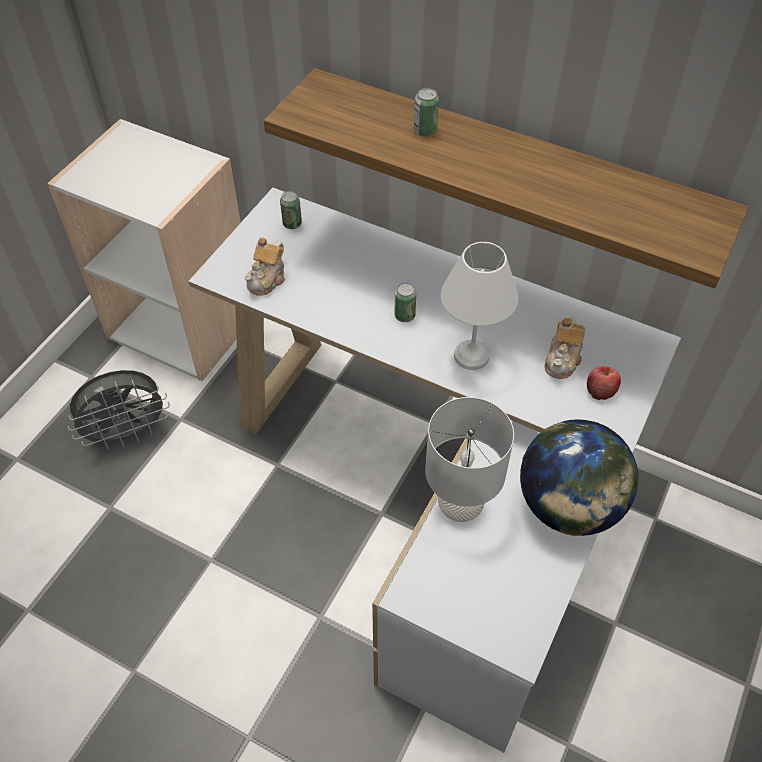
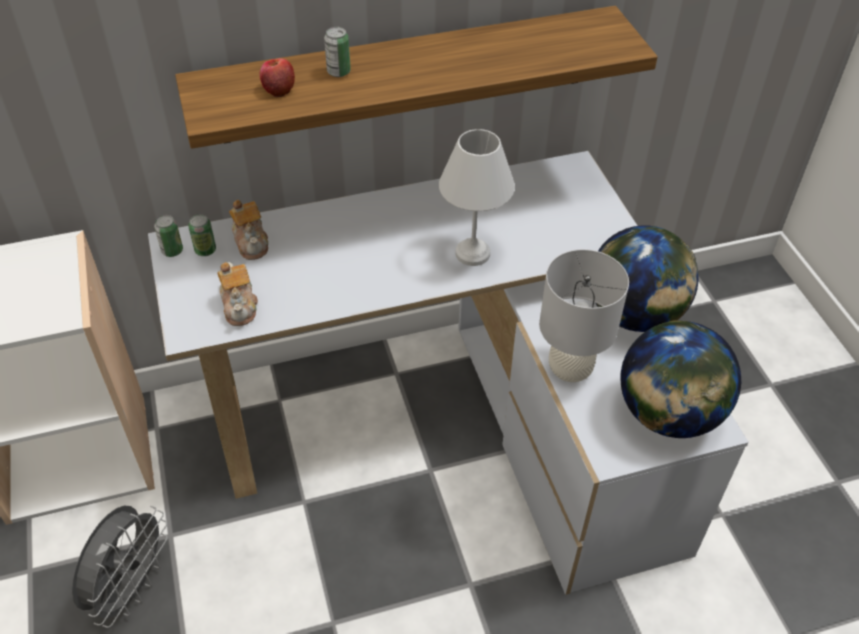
camera: 45 degrees left, 5 degrees down
(404, 316) = (388, 258): can -> can (172, 251)
(494, 604) = (667, 414): none -> globe
(563, 360) = (535, 214): teapot -> teapot (251, 242)
(600, 390) = (583, 217): apple -> apple (278, 89)

